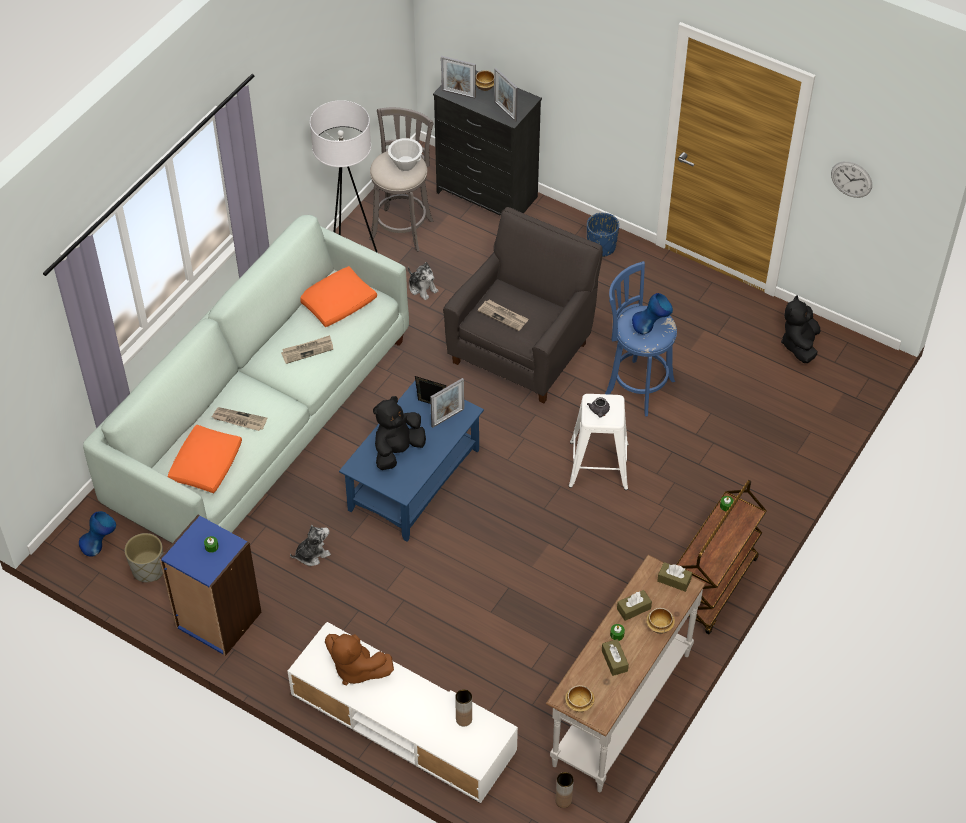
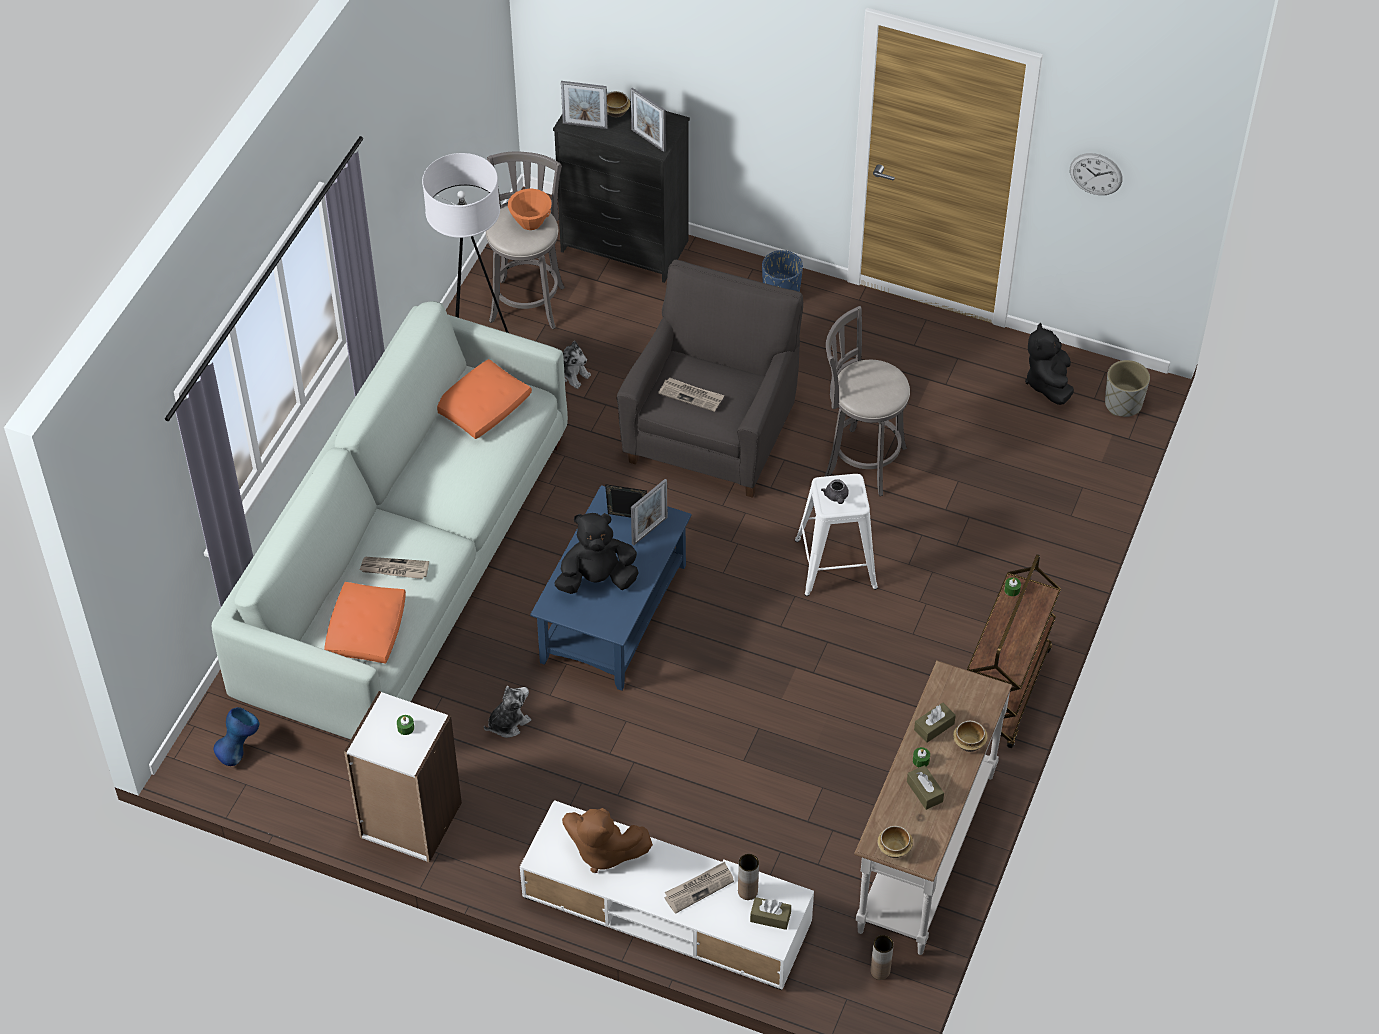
camera: 10 degrees left, 0 degrees up
(149, 569) = (308, 771): grey planter -> grey planter (1123, 404)
(218, 620) = (410, 821): blue bookcase -> white bookcase
(307, 350) = (459, 471): newspaper -> newspaper (699, 888)
(397, 451) = (597, 579): black plush toy -> black plush toy turned 45 degrees clockwise
(405, 164) = (530, 222): white bowl -> orange bowl
(636, 386) = (861, 460): blue stool -> grey stool
(651, 328) = (878, 386): blue vase -> none
(674, 580) = (974, 686): brown tissue box -> brown tissue box (770, 917)

